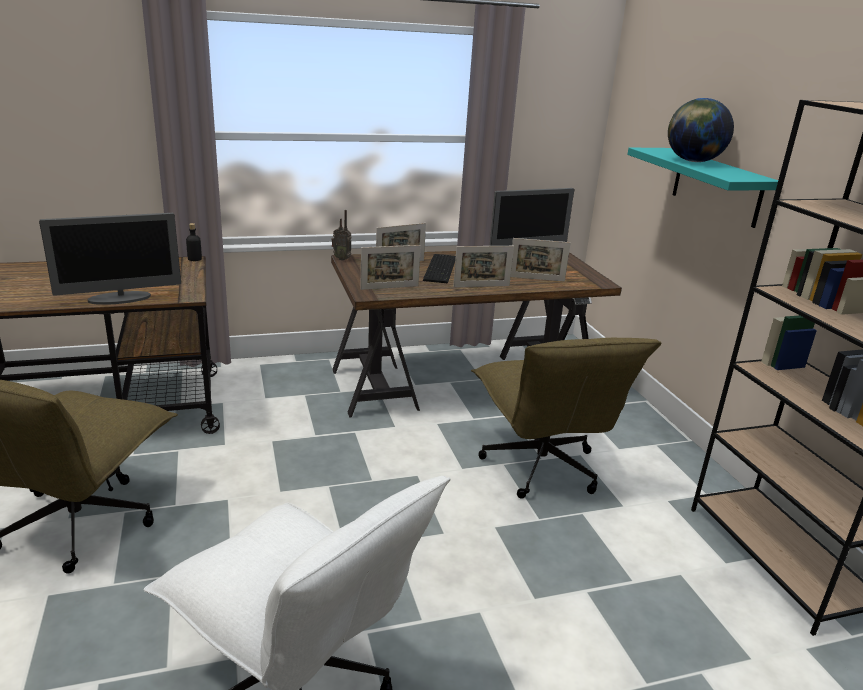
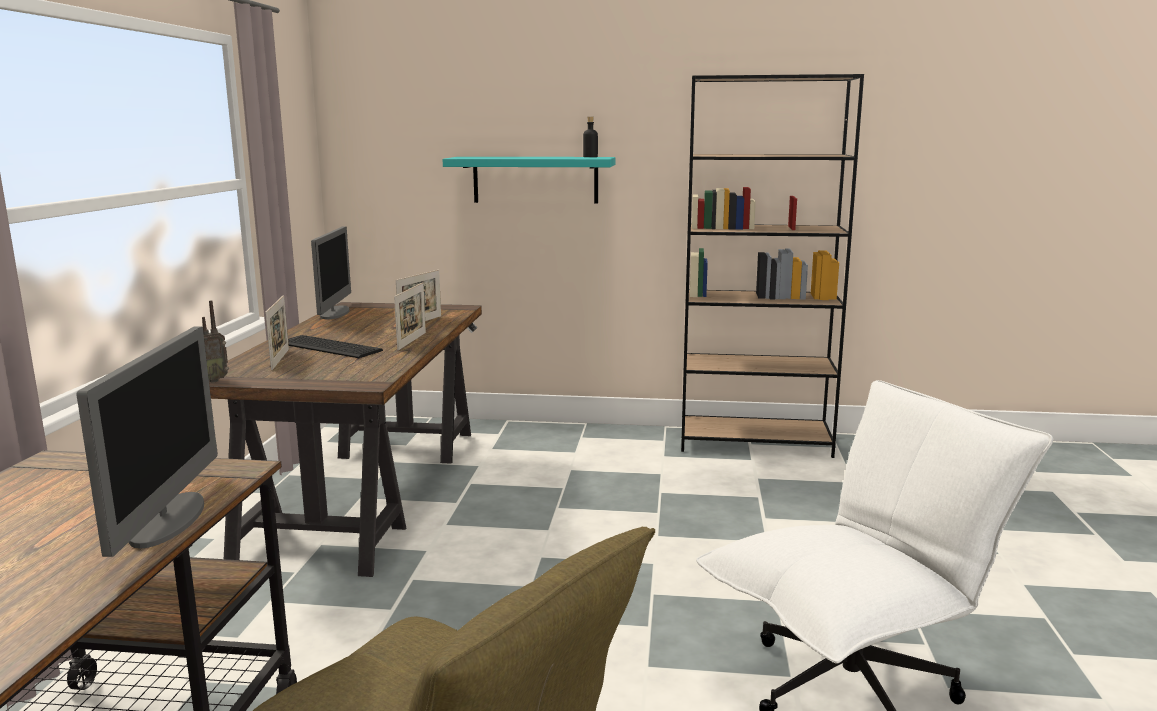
camera: 65 degrees left, 10 degrees down
(194, 259) = (47, 457): black bottle -> black bottle (590, 157)
(389, 287) = (359, 373): picture frame -> none
(539, 465) = (573, 491): beige office chair -> none
(693, 161) = (526, 157): globe -> none

